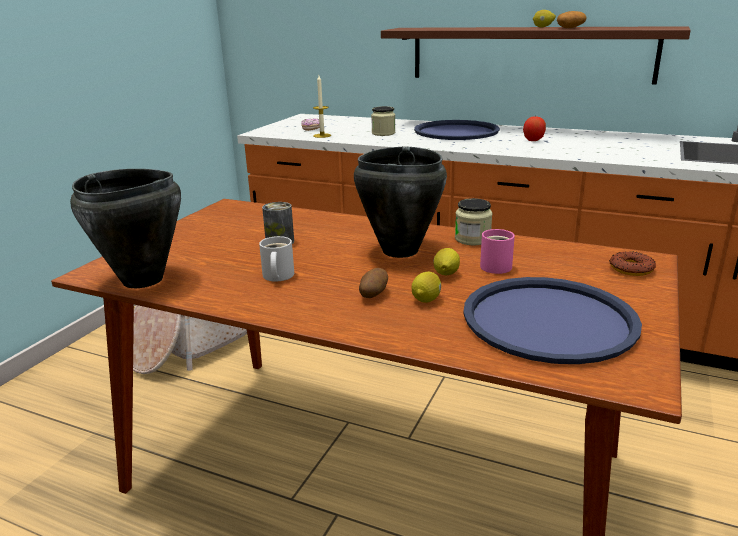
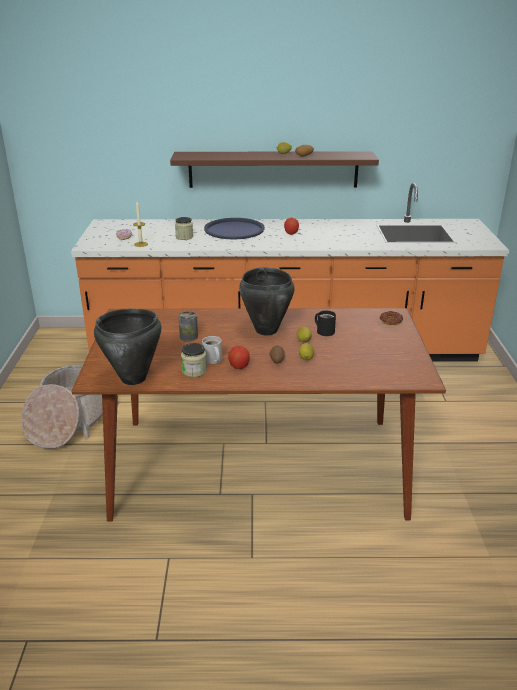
camera: 25 degrees left, 5 degrees up
(305, 292) = (239, 367): none -> apple
(472, 239) = (299, 315): jar -> jar (194, 371)
(495, 266) = (324, 331): pink mug -> black mug
(548, 320) = (371, 357): blue tray -> none

